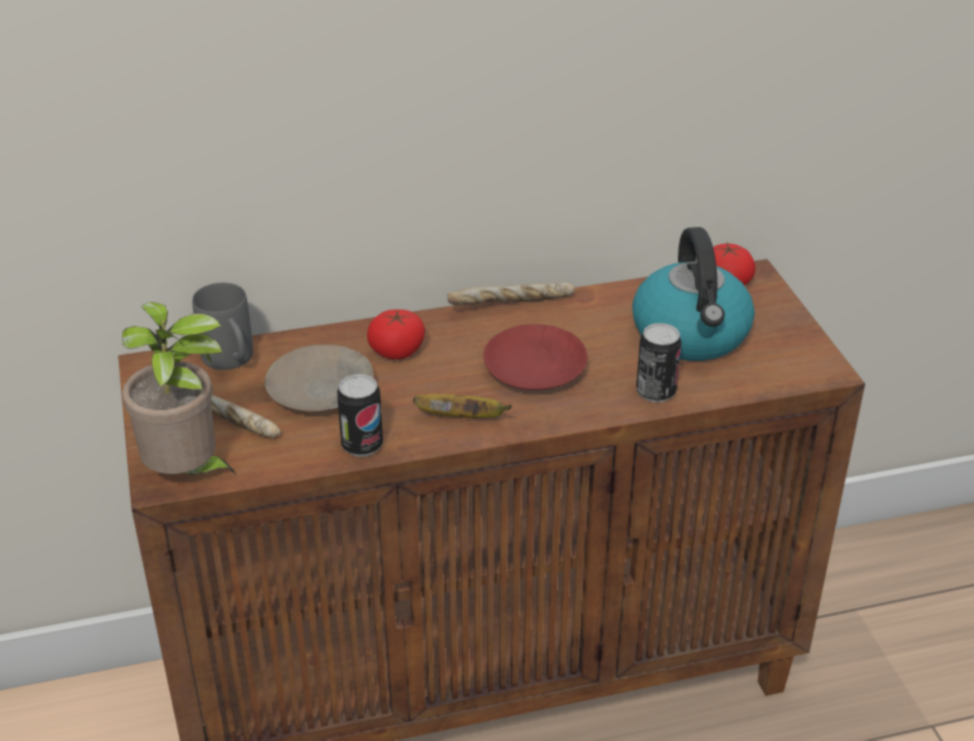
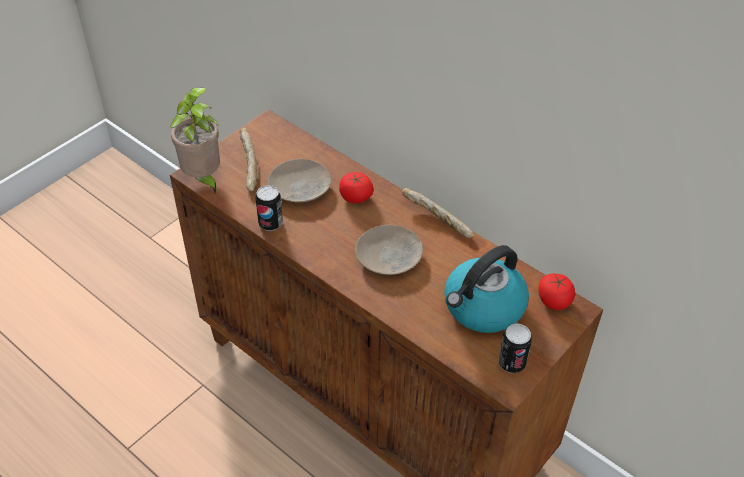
camera: 55 degrees right, 10 degrees up
(232, 361) = (295, 146): grey mug -> none
(463, 418) = (322, 249): banana -> none
(536, 368) = (389, 256): red plate -> beige plate
(656, 392) = (413, 315): can -> can (511, 363)

